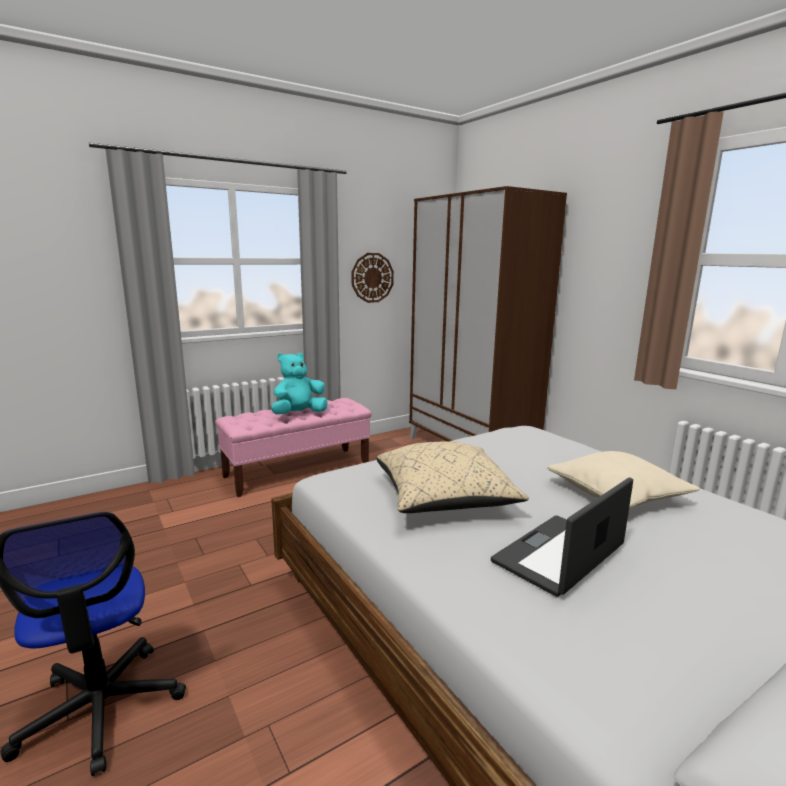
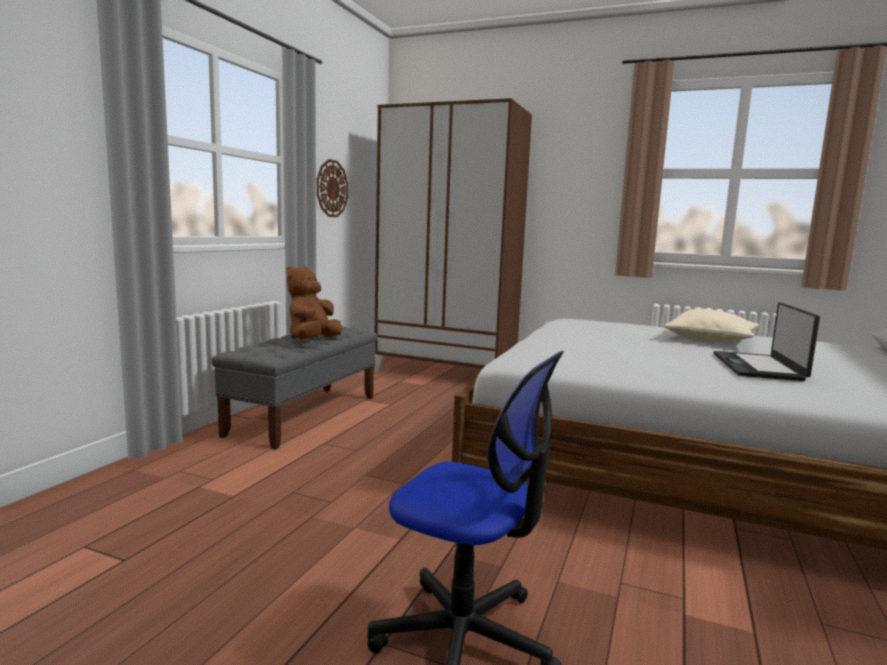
camera: 35 degrees left, 5 degrees down
(298, 470) = (305, 415): pink bench -> grey bench
(299, 414) = (313, 341): turquoise plush toy -> brown plush toy
(444, 499) = (628, 357): beige pillow -> none

